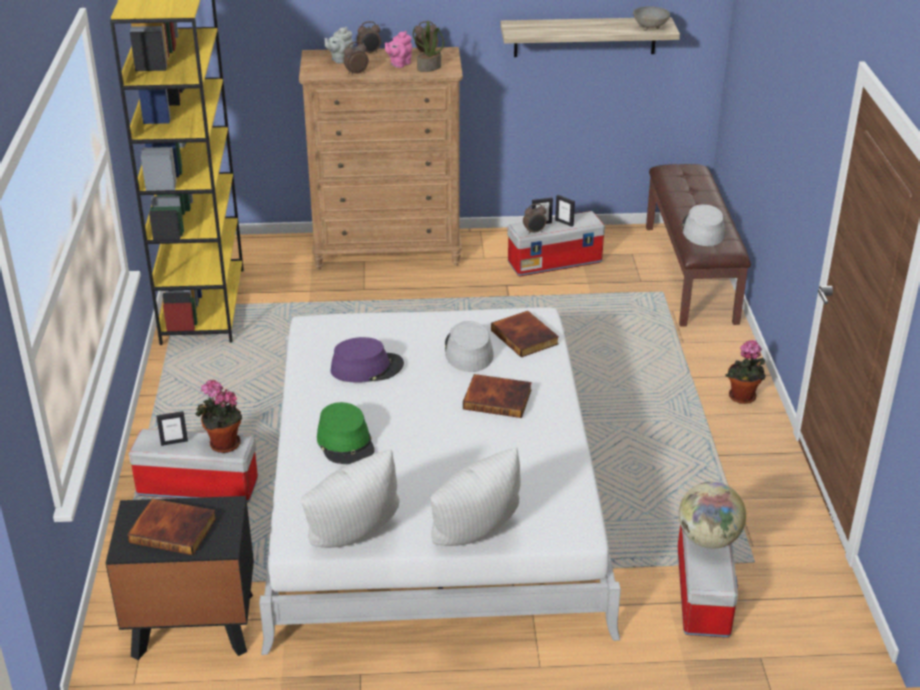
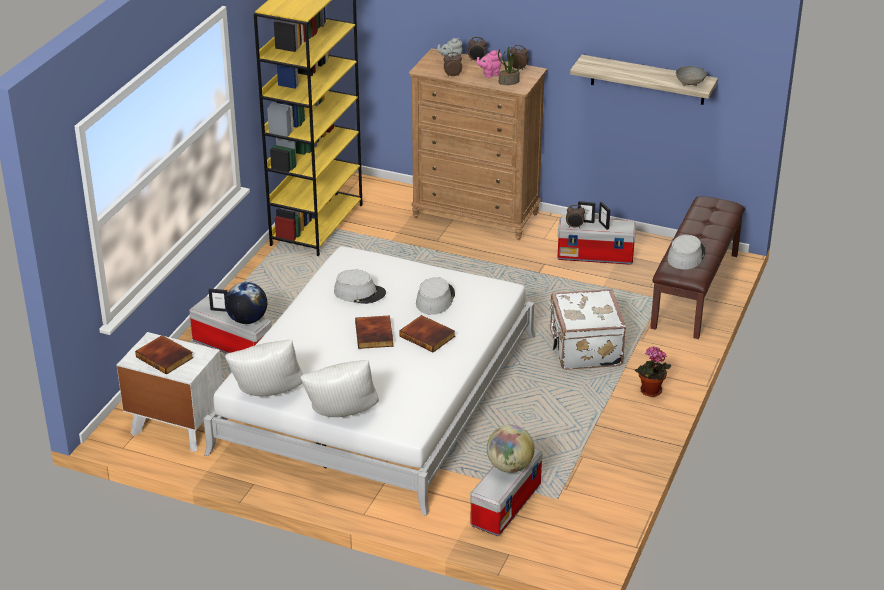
camera: 25 degrees right, 0 degrees up
(192, 625) = (175, 426): black nightstand -> white nightstand
(222, 445) = (247, 320): potted plant -> globe
(346, 442) = (308, 336): green hat -> none
(367, 368) = (359, 293): purple hat -> grey hat
(525, 337) = (483, 300): book -> book (375, 335)
(630, 369) = (584, 349): none -> white suitcase

